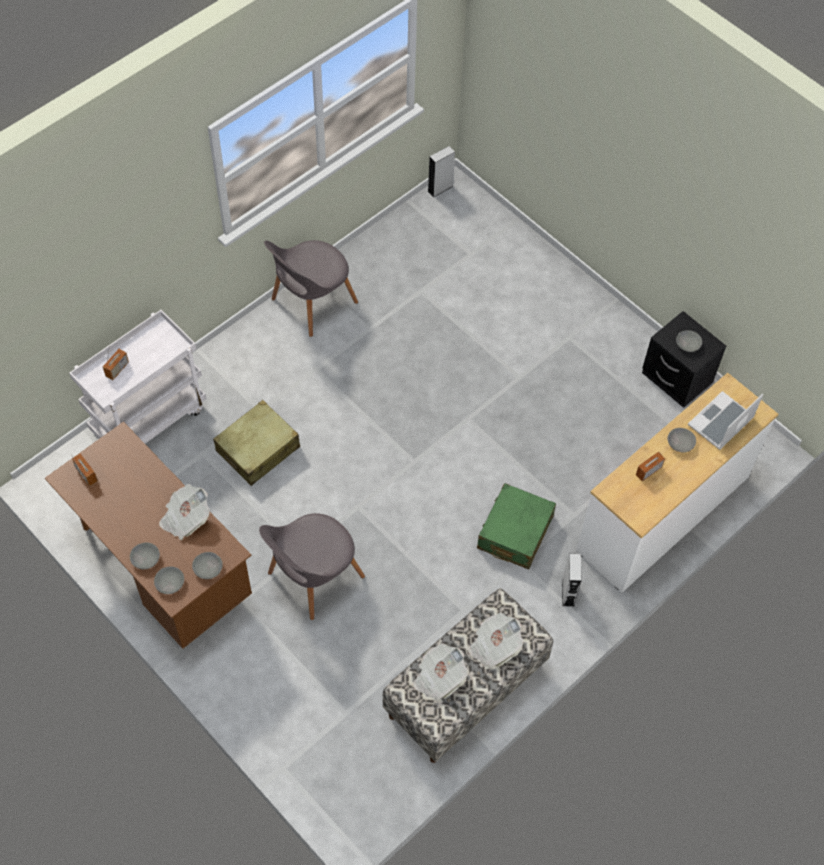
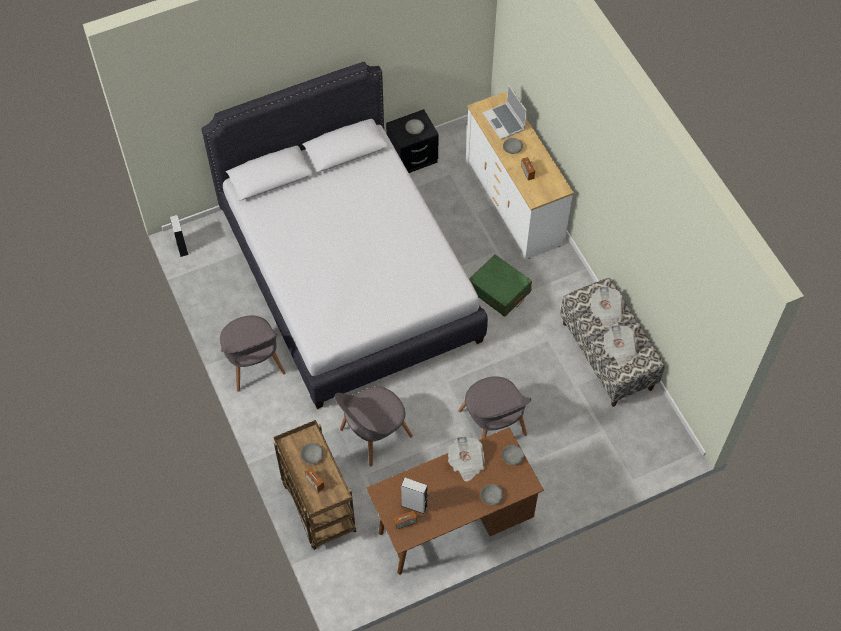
camera: 70 degrees left, 0 degrees up
(149, 419) = (317, 505): white cart -> brown cart
(169, 583) = (516, 485): grey bowl -> grey bowl (312, 456)
(258, 449) = (373, 434): beige suitcase -> grey chair
(468, 361) = (349, 276): none -> white bed
(568, 593) = (554, 274): grey speaker -> grey speaker (414, 505)

